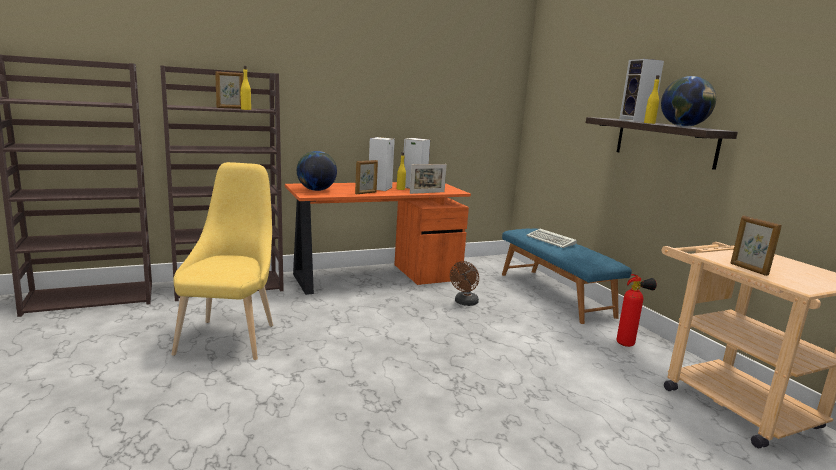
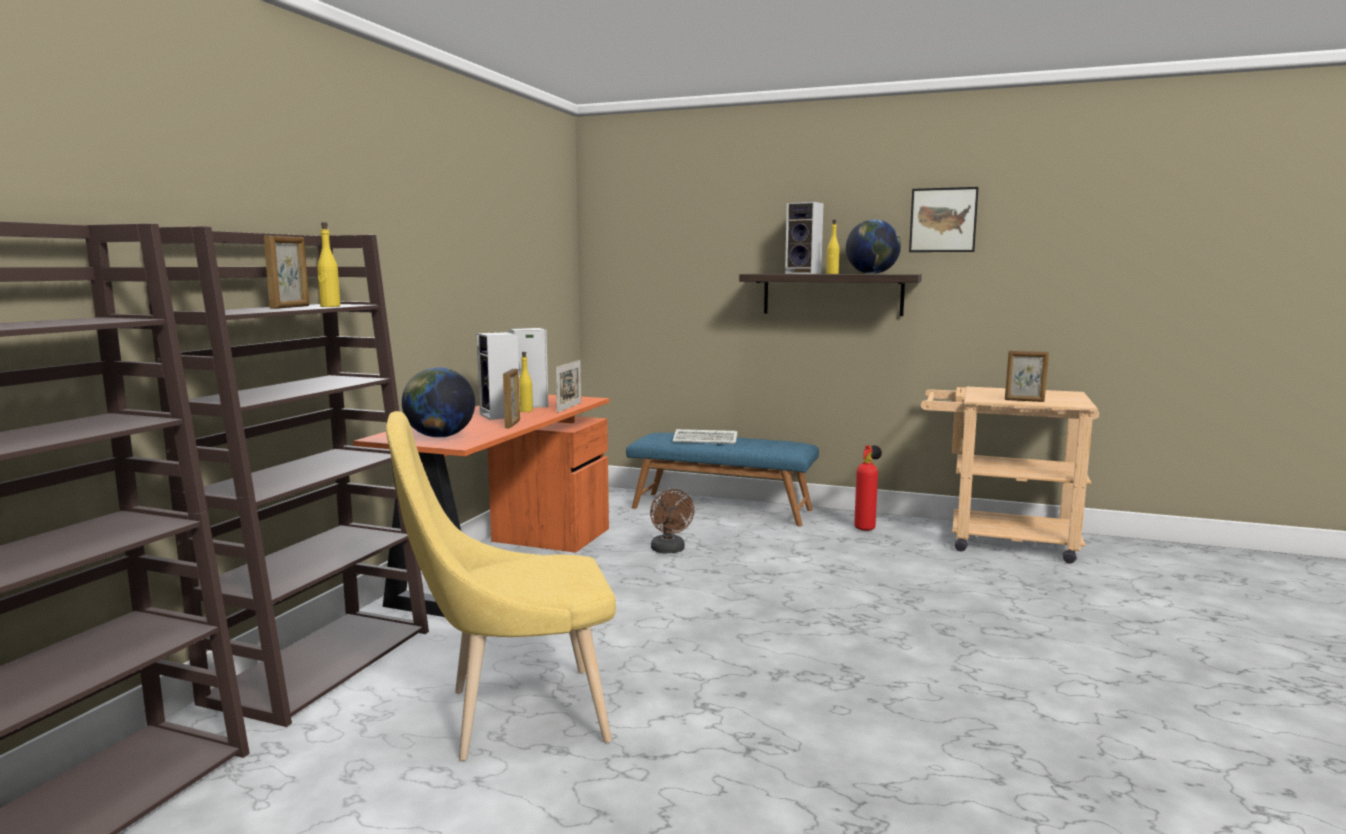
camera: 45 degrees left, 5 degrees down
(230, 336) = (514, 716): yellow chair -> yellow chair turned 60 degrees counterclockwise
(766, 79) = (943, 220): none -> picture

